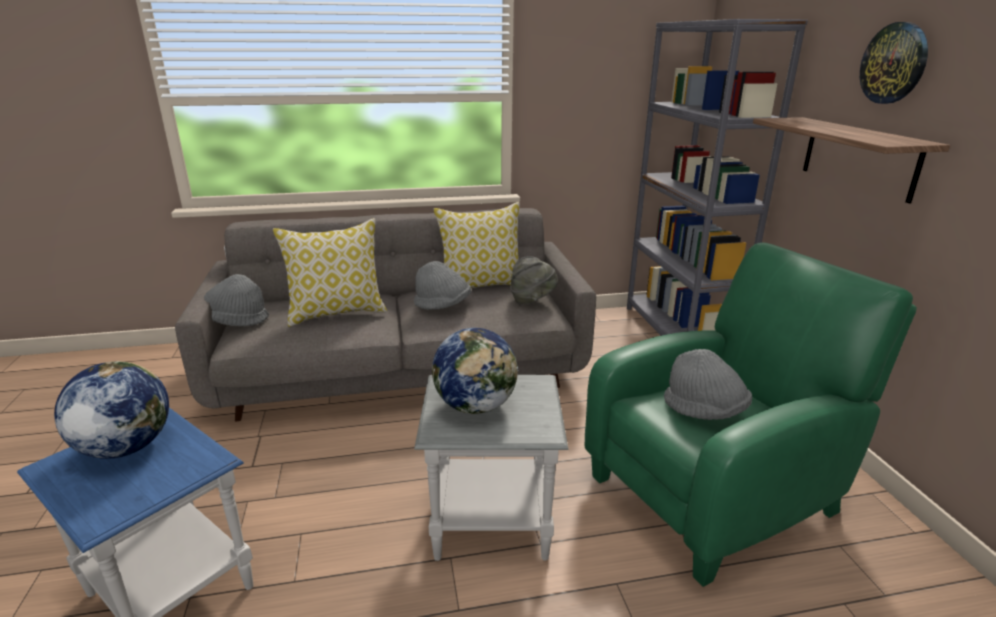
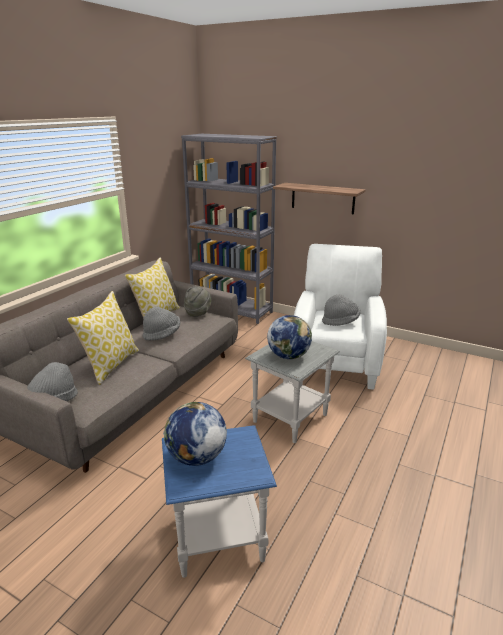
camera: 50 degrees left, 0 degrees up
(718, 492) = (336, 360): green armchair -> white armchair
(894, 63) = (331, 157): wall clock -> none

